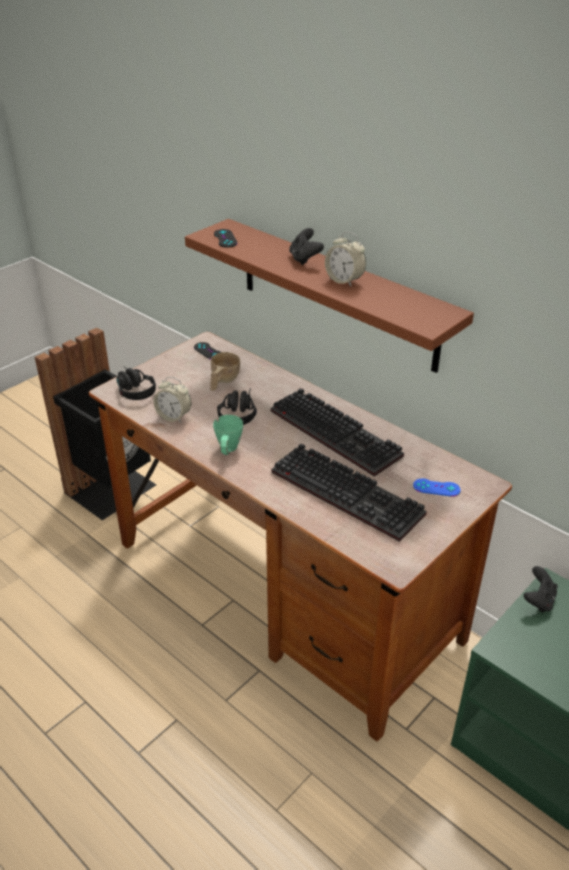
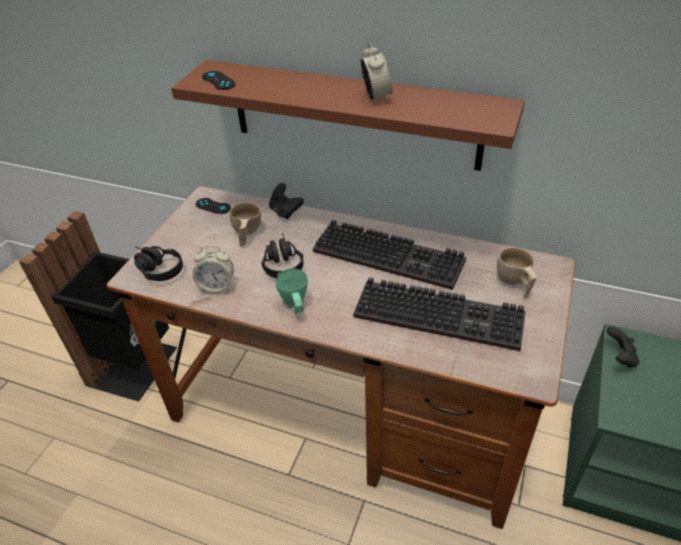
camera: 20 degrees left, 5 degrees up
(304, 259) = (318, 84): black game controller -> black game controller (285, 211)
(344, 281) = (376, 97): alarm clock -> alarm clock turned 120 degrees counterclockwise
(436, 488) = (514, 283): blue game controller -> beige cup

